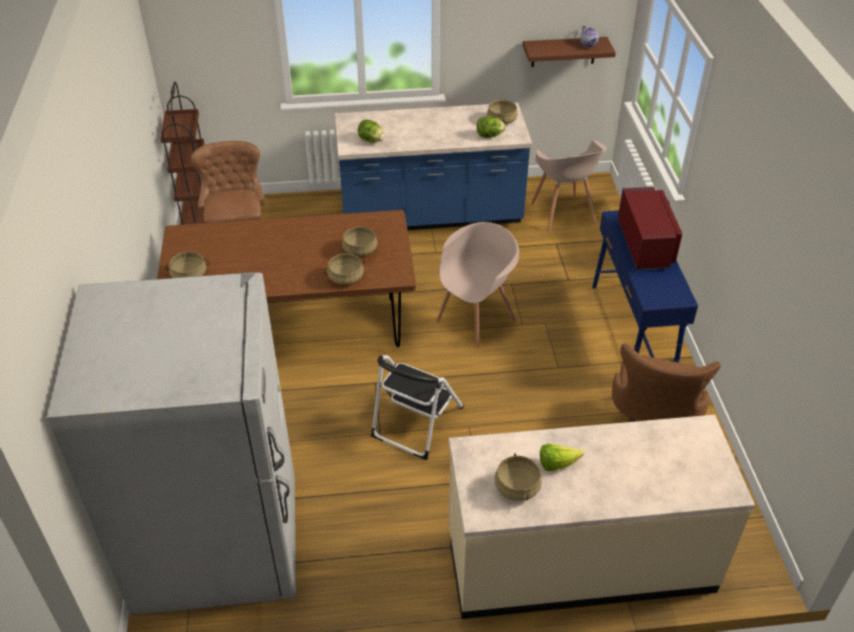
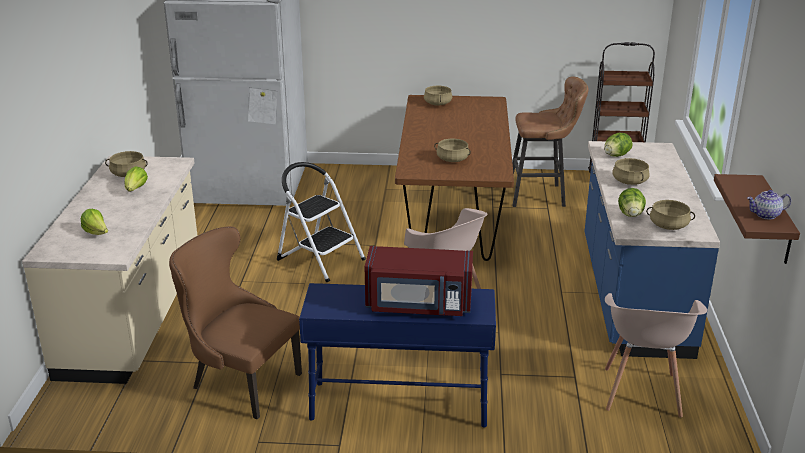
camera: 100 degrees right, 15 degrees down
(346, 277) = (415, 152): beige cooking pot -> beige cooking pot (630, 181)
(562, 214) = (641, 393): beige chair -> beige chair turned 75 degrees counterclockwise
(670, 461) = (97, 233): none -> lettuce

